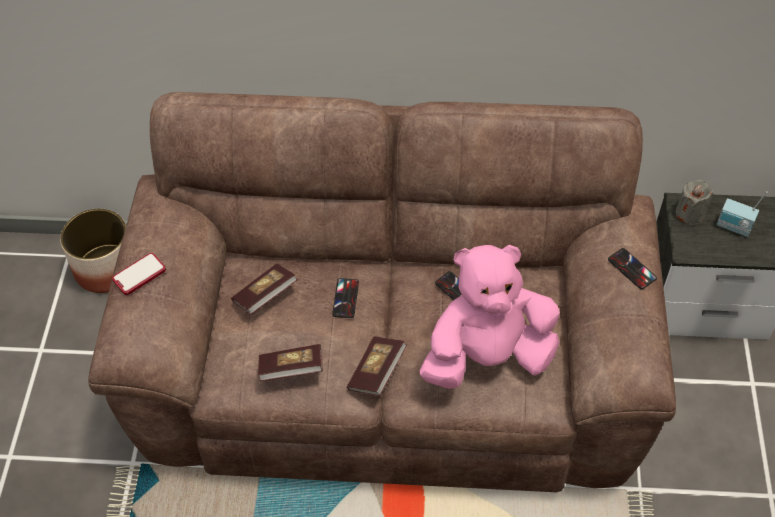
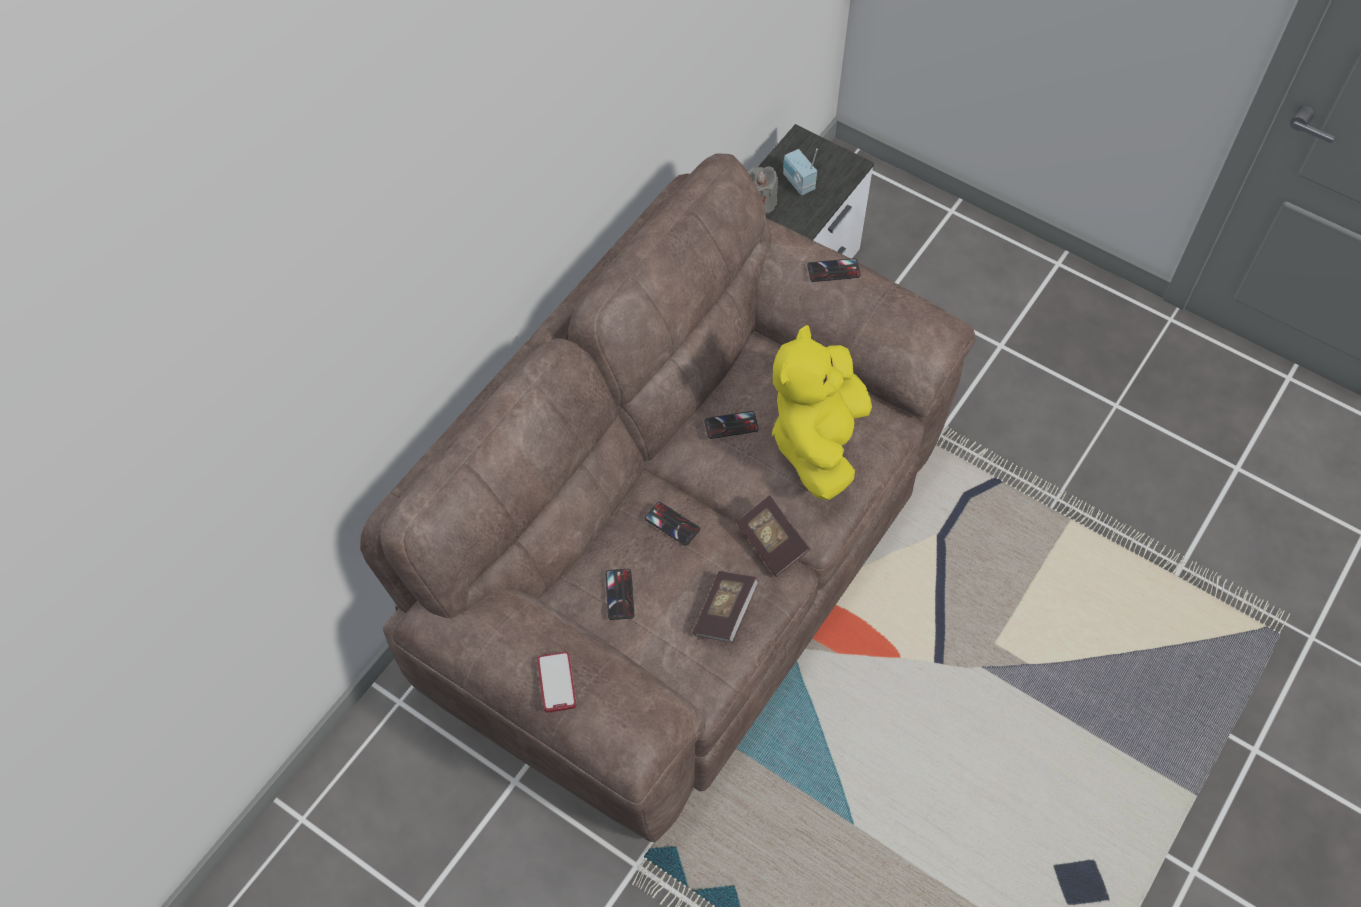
camera: 60 degrees left, 5 degrees up
(107, 268) = (355, 782): planter -> none
(265, 296) = (620, 594): book -> phone
(487, 356) = (818, 442): pink plush toy -> yellow plush toy
(733, 227) = (797, 183): radio -> radio turned 90 degrees clockwise

